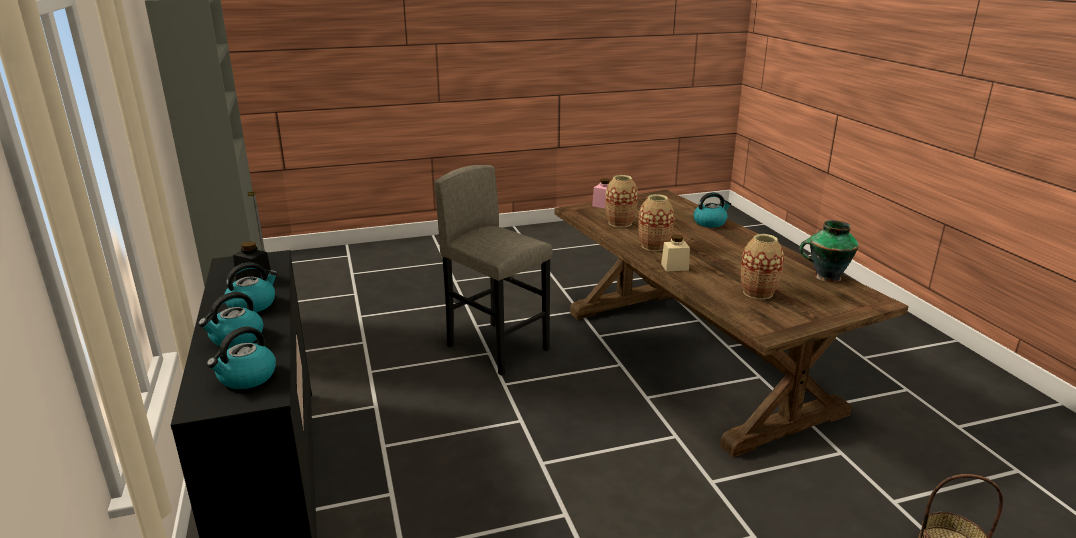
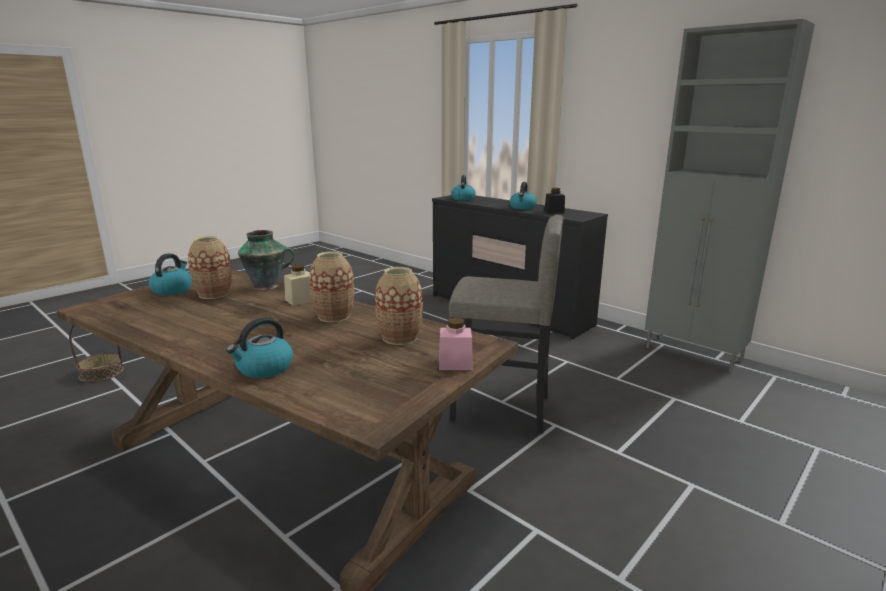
camera: 150 degrees right, 5 degrees down
(236, 339) = (496, 202): kettle -> kettle (172, 290)
(825, 277) = (125, 320): vase -> vase (267, 286)

